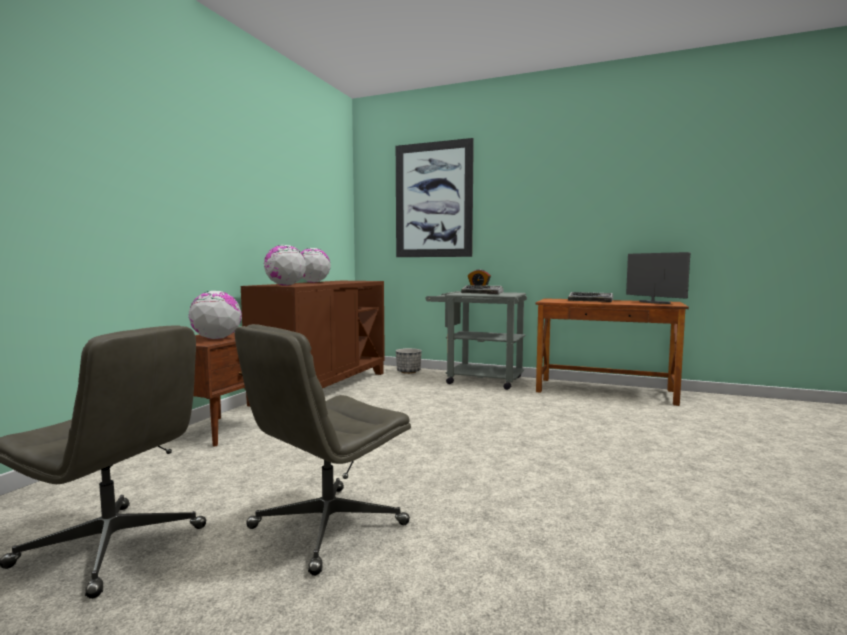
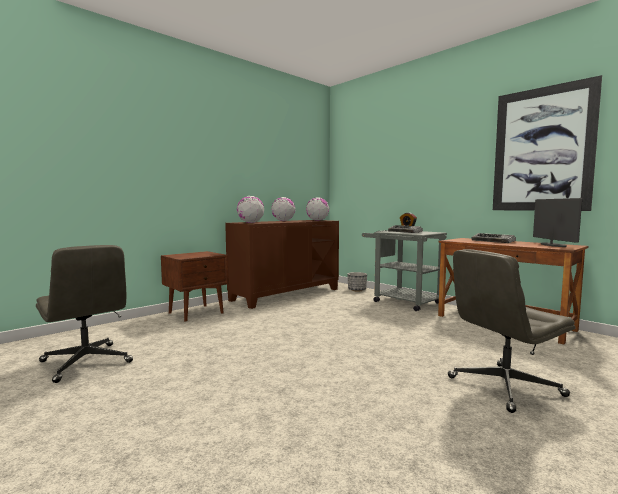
camera: 25 degrees right, 0 degrees up
(216, 338) = (194, 255): globe -> globe (317, 220)
(327, 527) = (186, 375): grey office chair -> grey office chair (504, 387)
(433, 200) = (380, 158): picture -> picture (542, 149)

